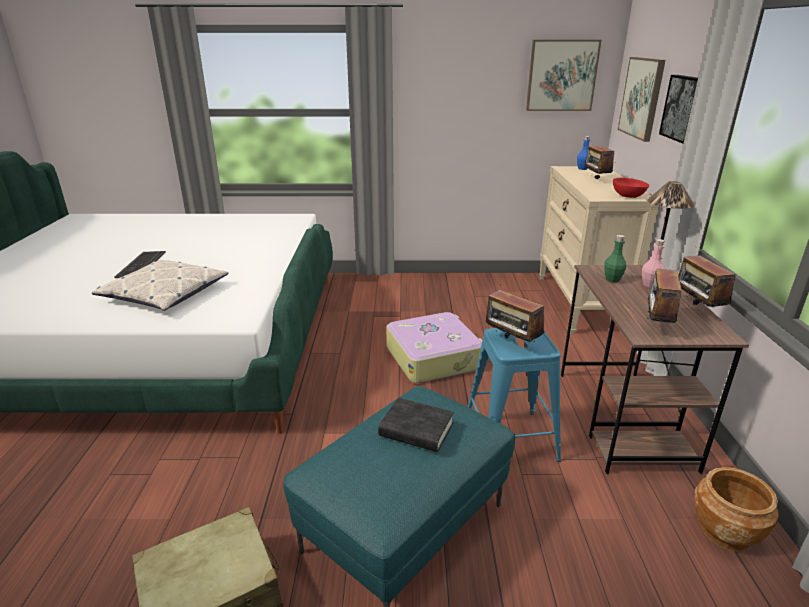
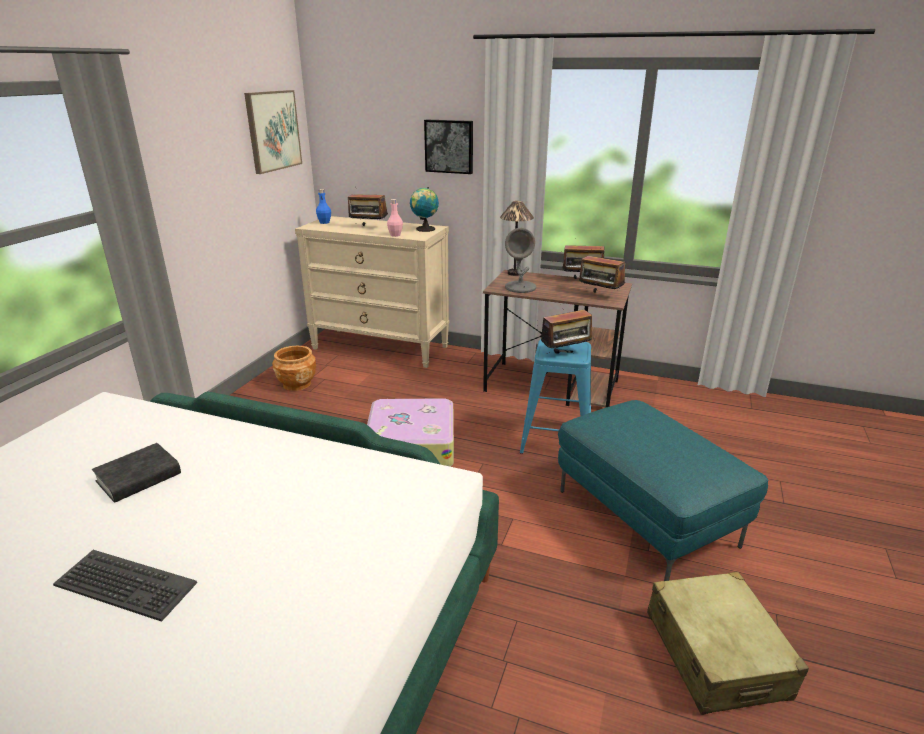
camera: 70 degrees left, 0 degrees up
(165, 294) = (302, 550): pillow -> none
(416, 430) = (649, 428): black book -> black book (139, 478)
(612, 279) = (520, 287): green bottle -> grey table lamp
(627, 196) = (424, 229): red bowl -> globe
(642, 98) = (369, 143): picture -> none
(650, 285) = (537, 280): pink bottle -> pink bottle (395, 235)
(725, 531) = (666, 394): brown planter -> brown planter (297, 384)

